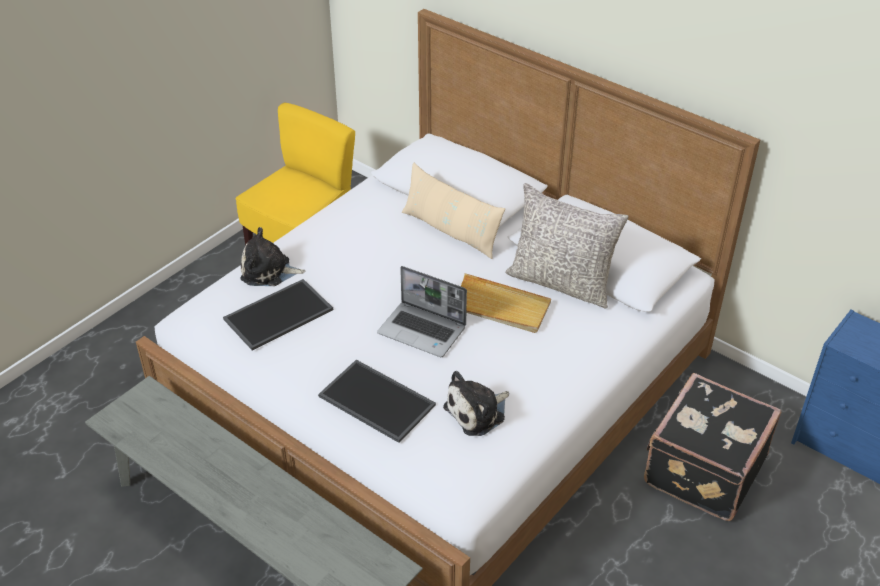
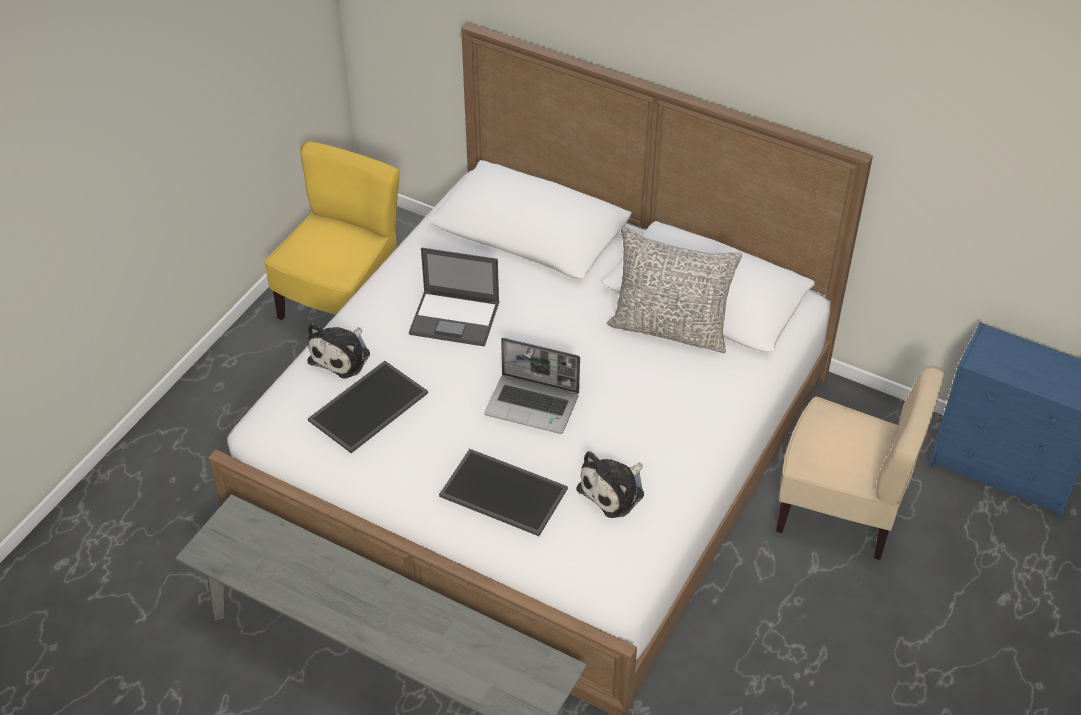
camera: 10 degrees left, 5 degrees up
(269, 271) = (342, 356): plush toy -> plush toy turned 60 degrees counterclockwise
(374, 253) = (455, 318): none -> laptop
(450, 231) = (534, 281): beige pillow -> none
(499, 307) = (609, 366): beige tray -> none
(702, 469) = (841, 510): black suitcase -> beige chair

